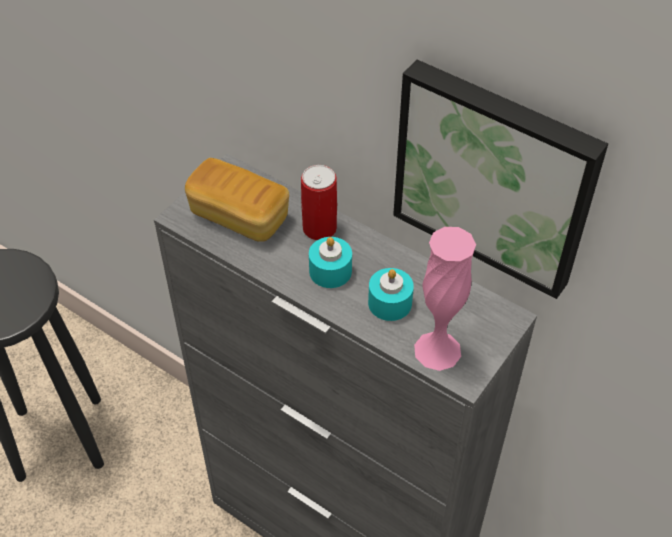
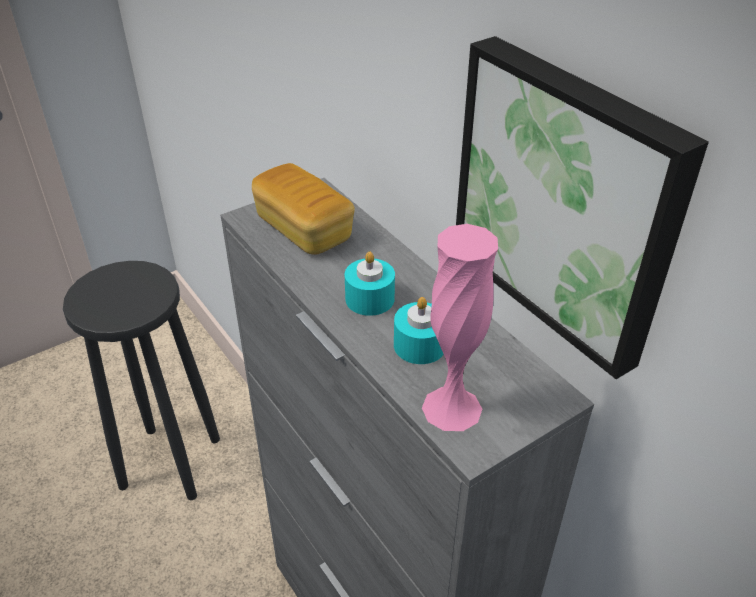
camera: 20 degrees right, 10 degrees down
(319, 228) = (379, 258): can -> none

